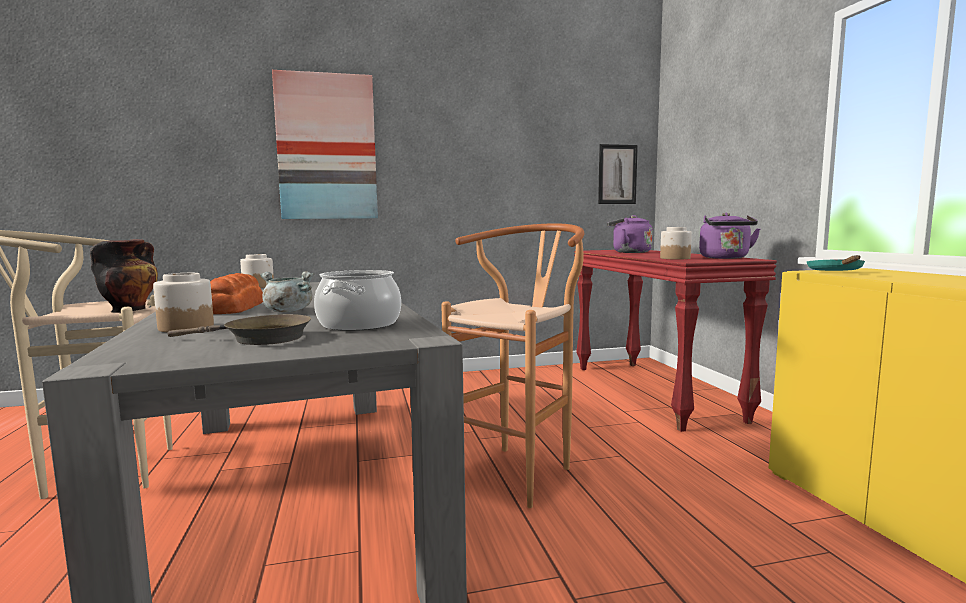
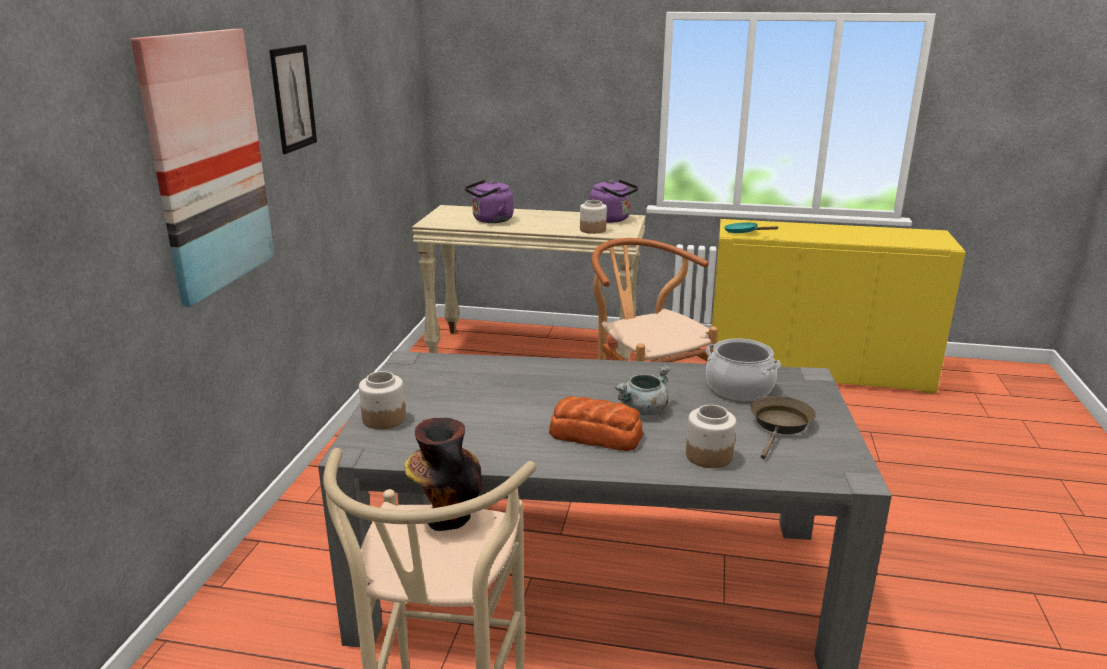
camera: 65 degrees left, 15 degrees up
(617, 174) = (409, 119): picture -> picture (293, 98)
(654, 392) = (534, 351): red console table -> beige console table

